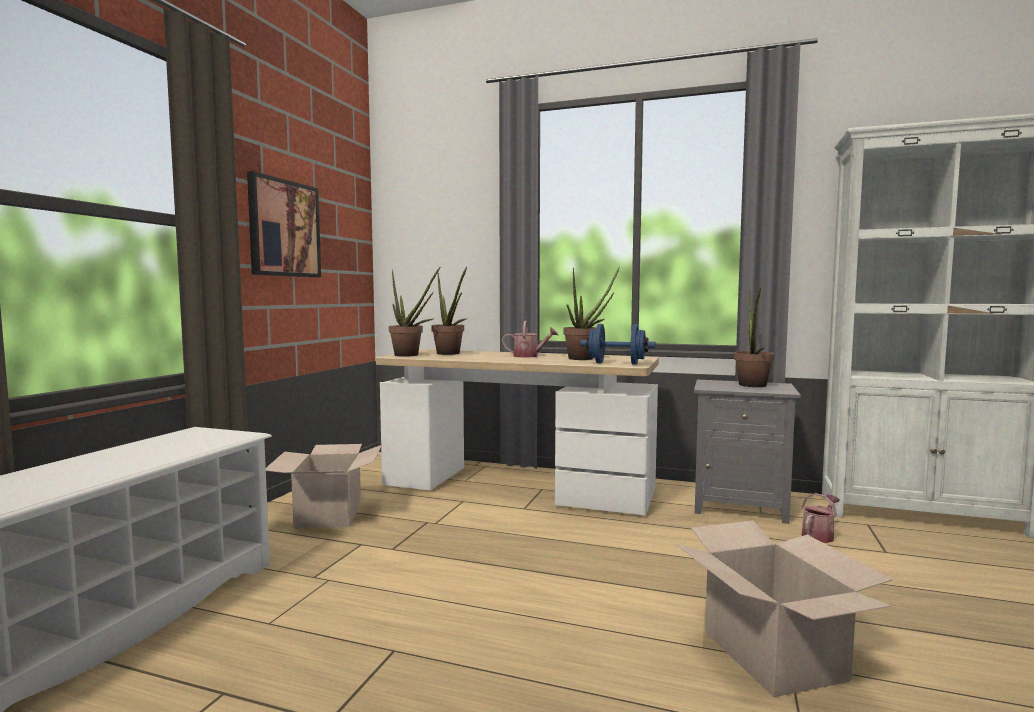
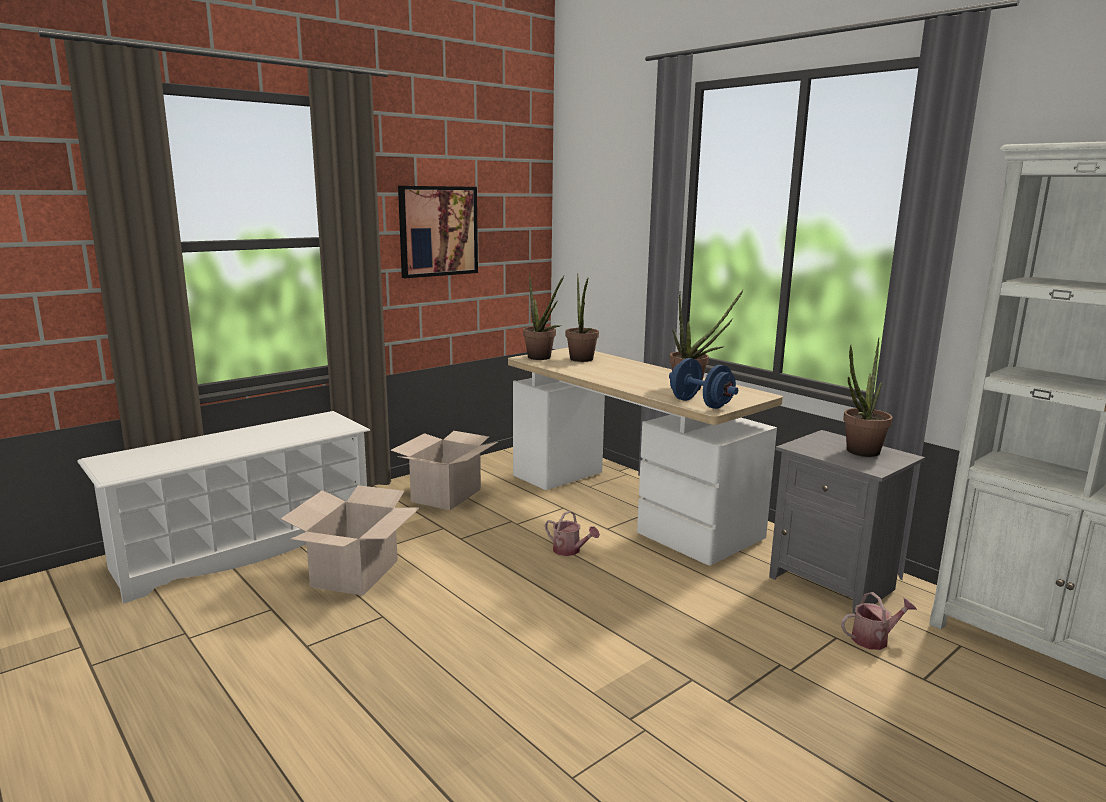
camera: 30 degrees right, 10 degrees up
(529, 356) = (647, 375): watering can -> watering can (570, 551)
(771, 655) = (639, 719): cardboard box -> cardboard box (354, 573)

